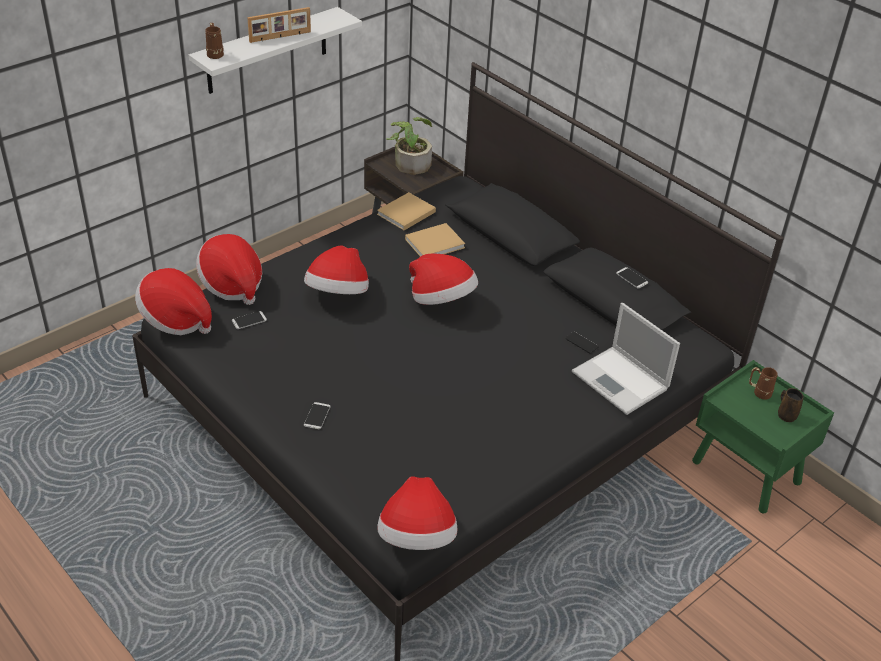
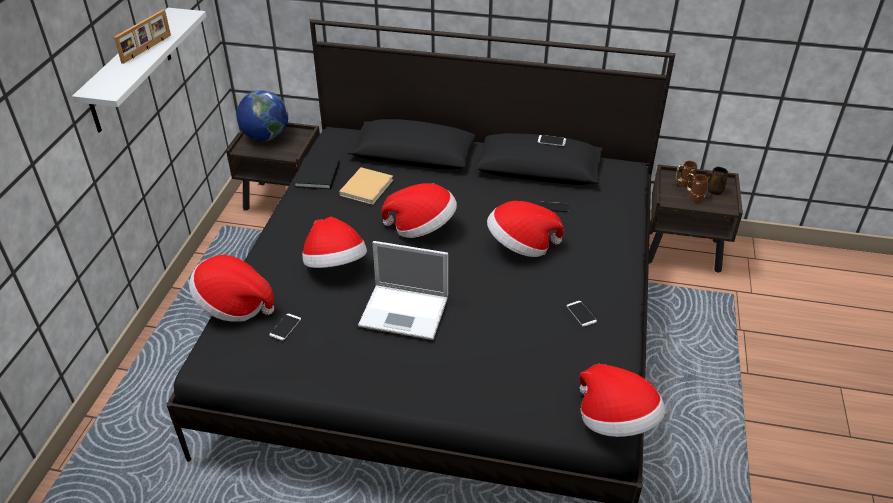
camera: 35 degrees left, 0 degrees up
(176, 319) = (214, 363): hat -> hat (521, 246)
(215, 53) = (100, 85): brown mug -> brown mug (693, 196)
(317, 416) = (431, 373): phone -> phone (581, 314)
(405, 214) = (317, 176): beige book -> black book
(410, 162) = (266, 137): potted plant -> globe
(621, 381) = (609, 220): laptop -> laptop (406, 312)
(747, 473) = (683, 251): green nightstand -> brown nightstand

